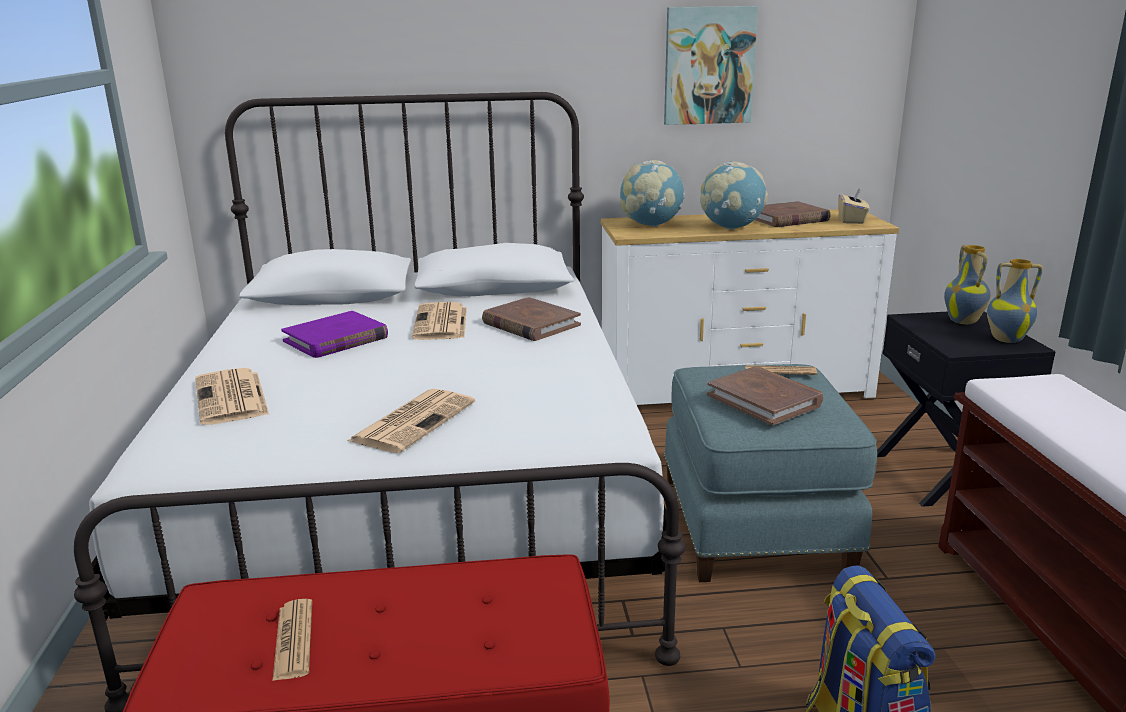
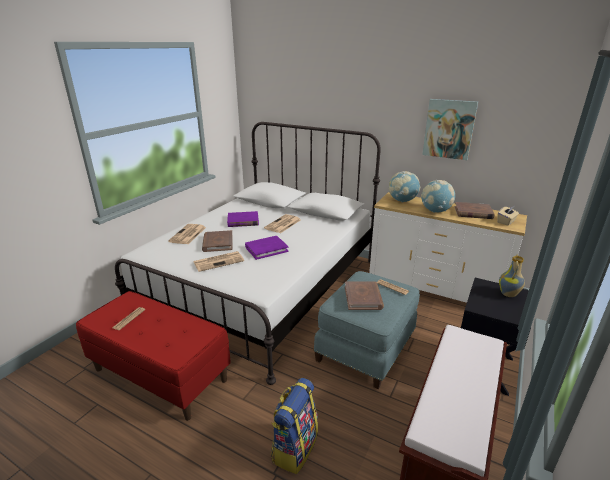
camera: 35 degrees right, 5 degrees up
(484, 370) = (266, 249): none -> purple book
(530, 324) = (310, 234): brown book -> brown book (218, 243)
(1006, 339) = (514, 312): vase -> none

